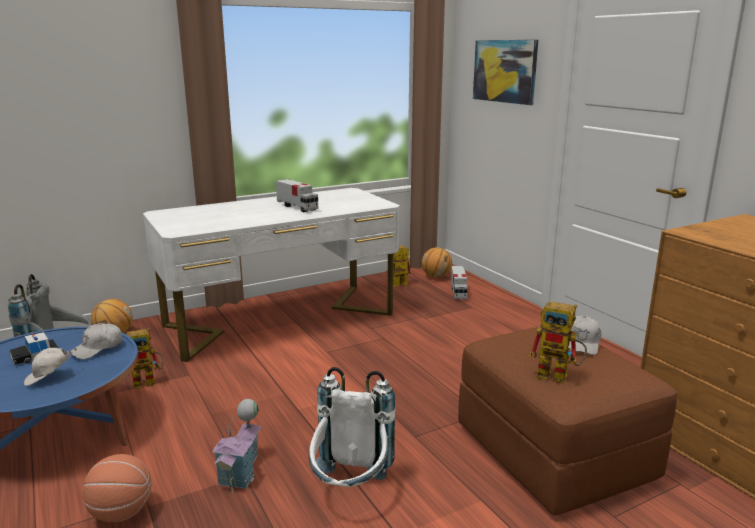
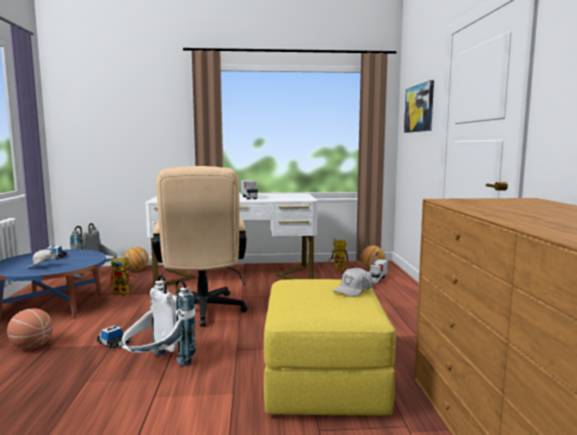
camera: 25 degrees right, 10 degrees down
(97, 348) = (82, 259): white cap -> none
(242, 471) = (113, 343): toy house -> toy car
(306, 390) = (202, 312): none -> beige office chair
(554, 453) = (324, 381): brown ottoman -> yellow ottoman
(559, 376) = (301, 302): toy robot -> none

